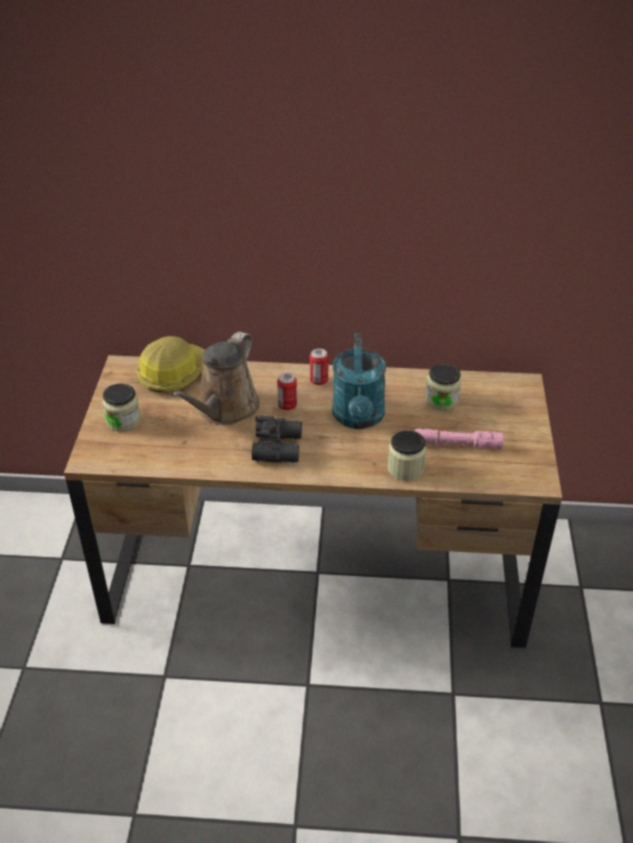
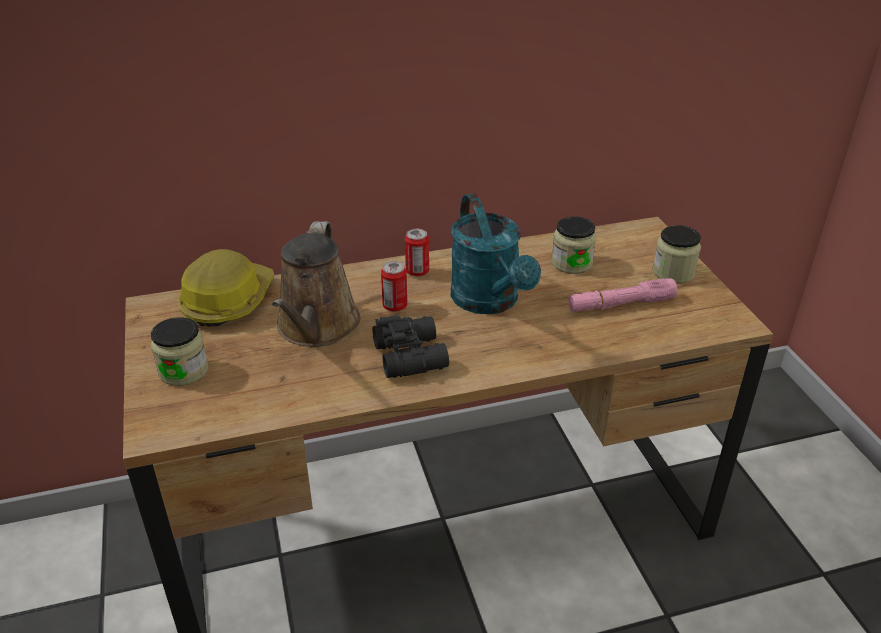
camera: 20 degrees left, 5 degrees down
(405, 469) = (581, 344): jar -> jar (673, 272)

